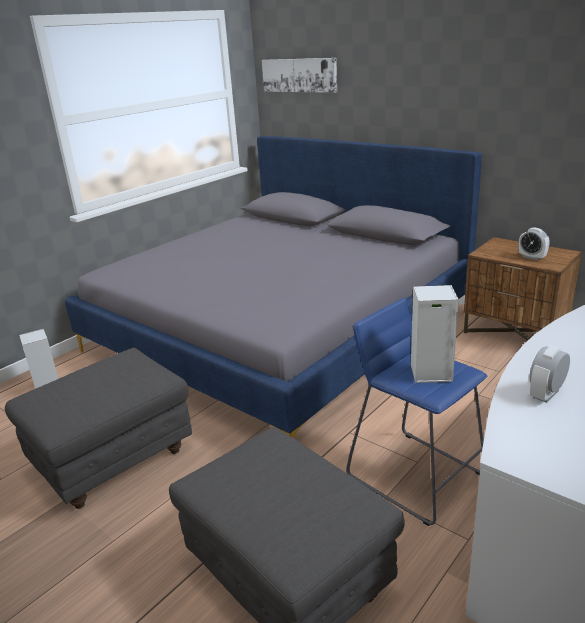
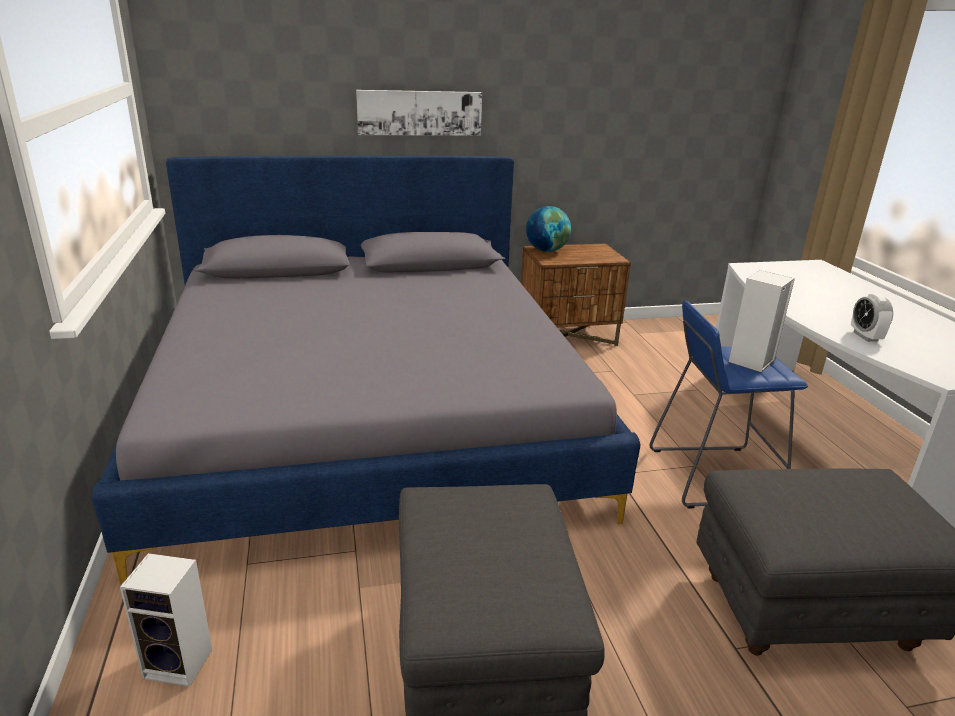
camera: 55 degrees left, 0 degrees up
(299, 75) = (235, 64): picture -> picture (419, 113)
(503, 245) = (546, 250): none -> globe
(532, 257) = (588, 255): alarm clock -> none

